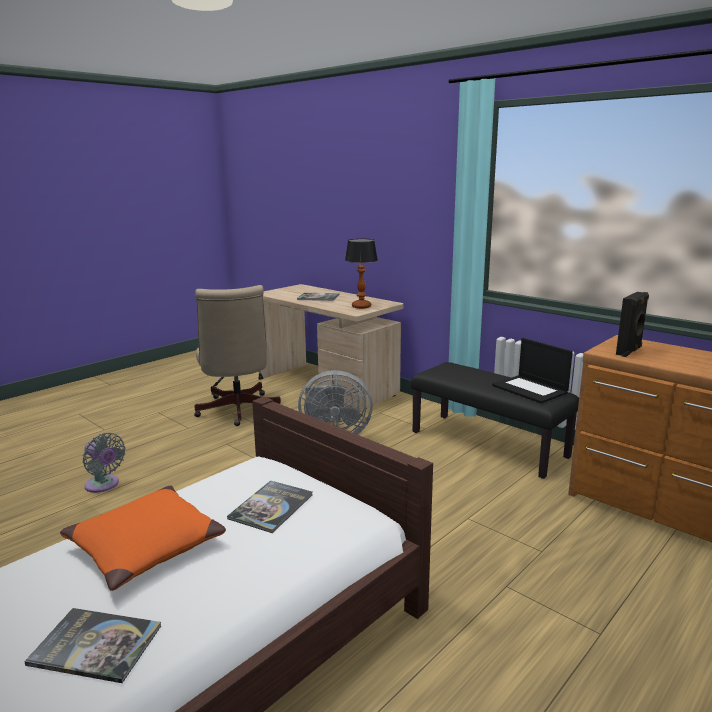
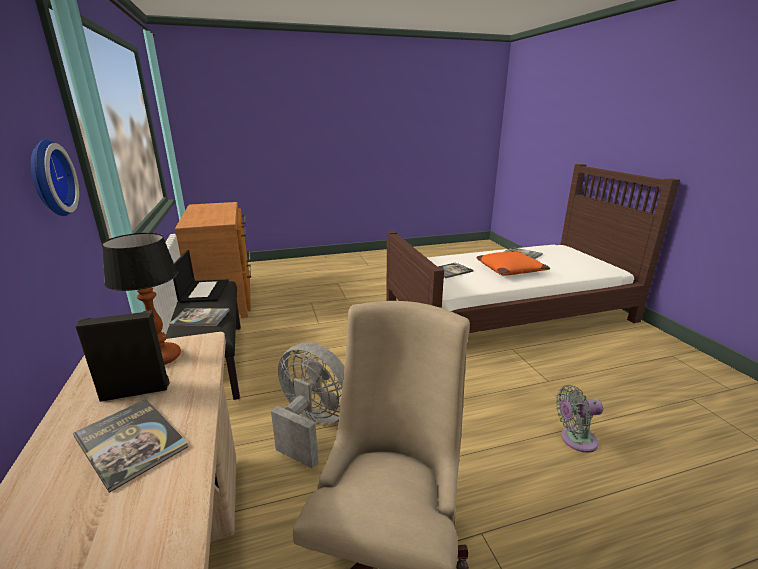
camera: 150 degrees left, 5 degrees up
(104, 485) = (575, 440): grey fan -> grey fan turned 75 degrees counterclockwise
(433, 214) = (47, 179): none -> wall clock
(467, 373) = (200, 318): none -> book
(629, 351) = (214, 220): black speaker -> black speaker (136, 390)

